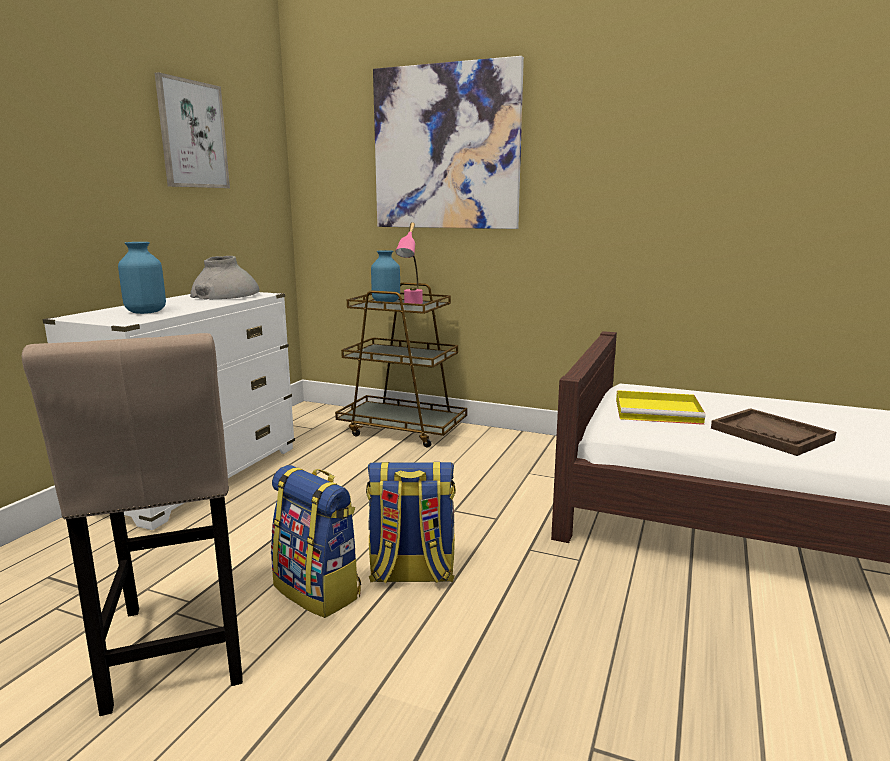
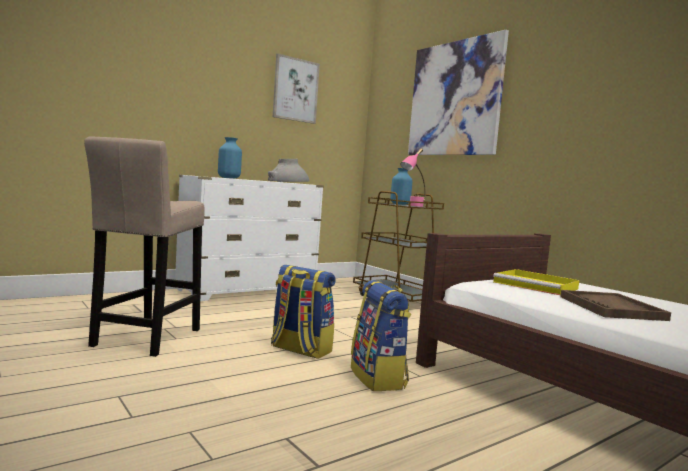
camera: 30 degrees right, 10 degrees down
(319, 590) = (240, 341): backpack -> backpack (378, 378)

